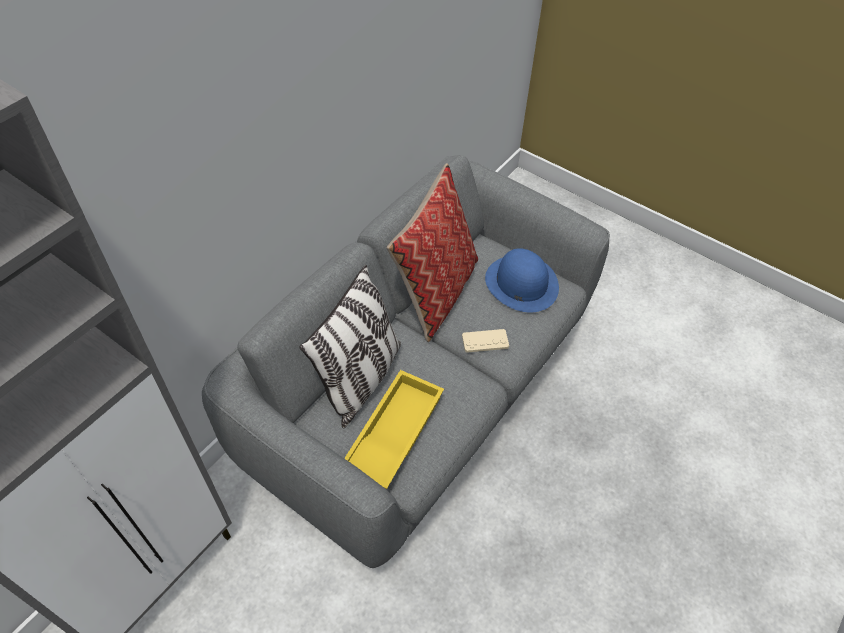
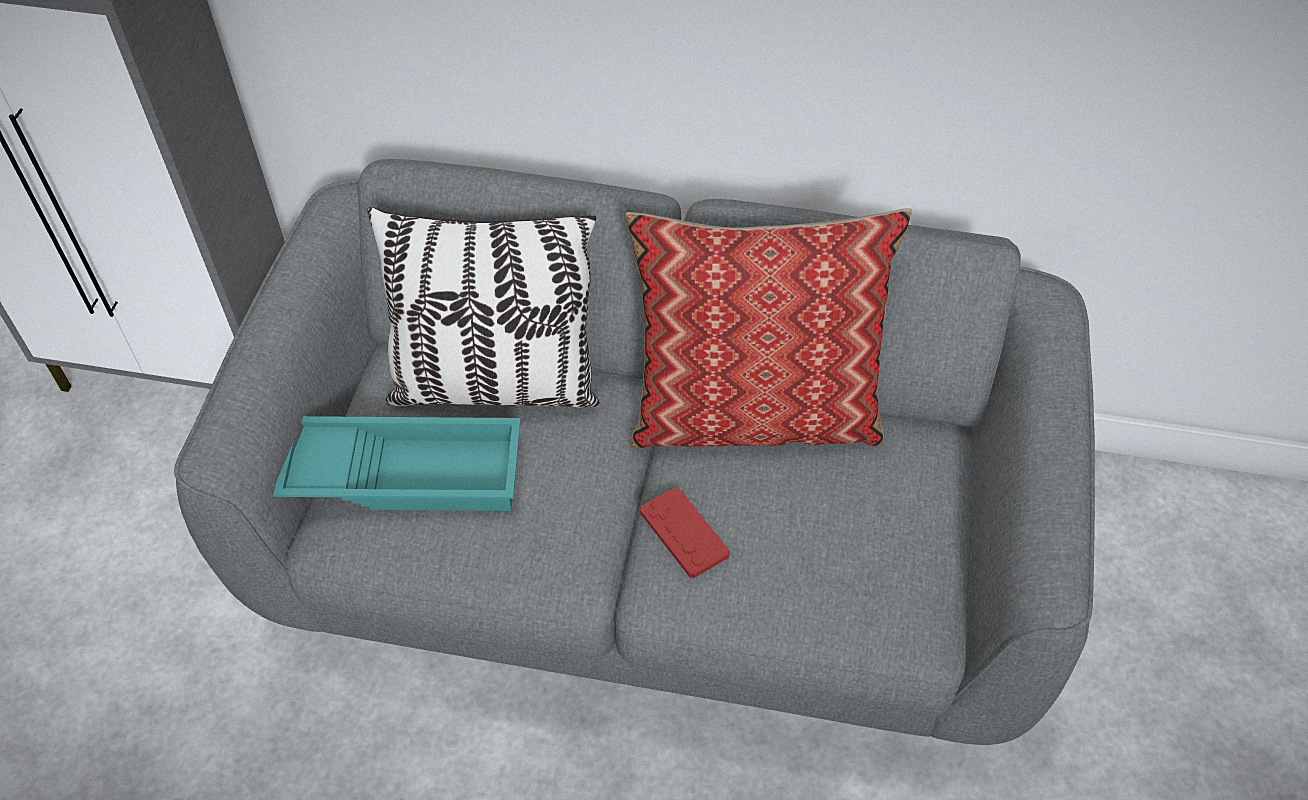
camera: 65 degrees right, 0 degrees up
(393, 432) = (407, 471): yellow tray -> turquoise tray
(485, 341) = (684, 533): beige game controller -> red game controller
(521, 283) = (869, 539): blue hat -> none

